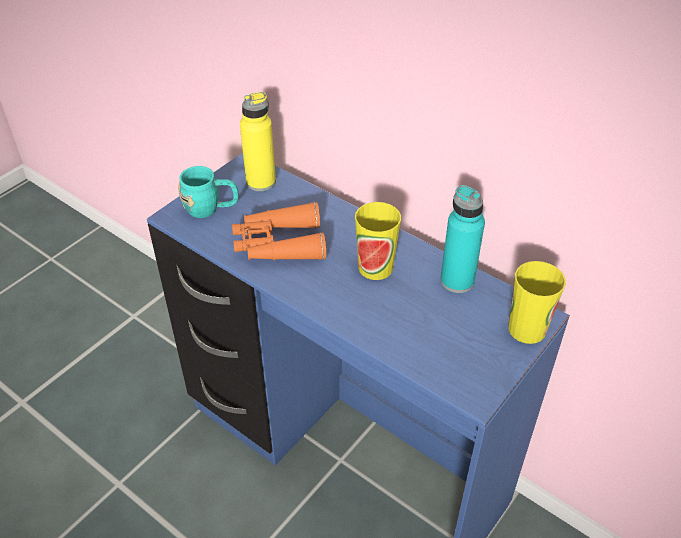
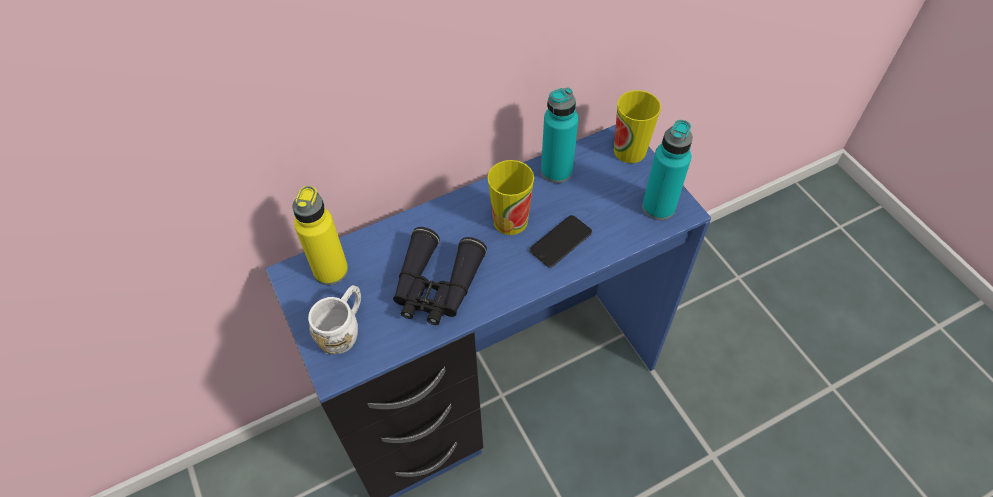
camera: 65 degrees left, 10 degrees up
(211, 209) = (344, 330): turquoise mug -> white mug
(278, 244) = (436, 286): orange binoculars -> black binoculars
(373, 309) = (561, 241): none -> phone
(466, 373) = (658, 207): none -> turquoise bottle

